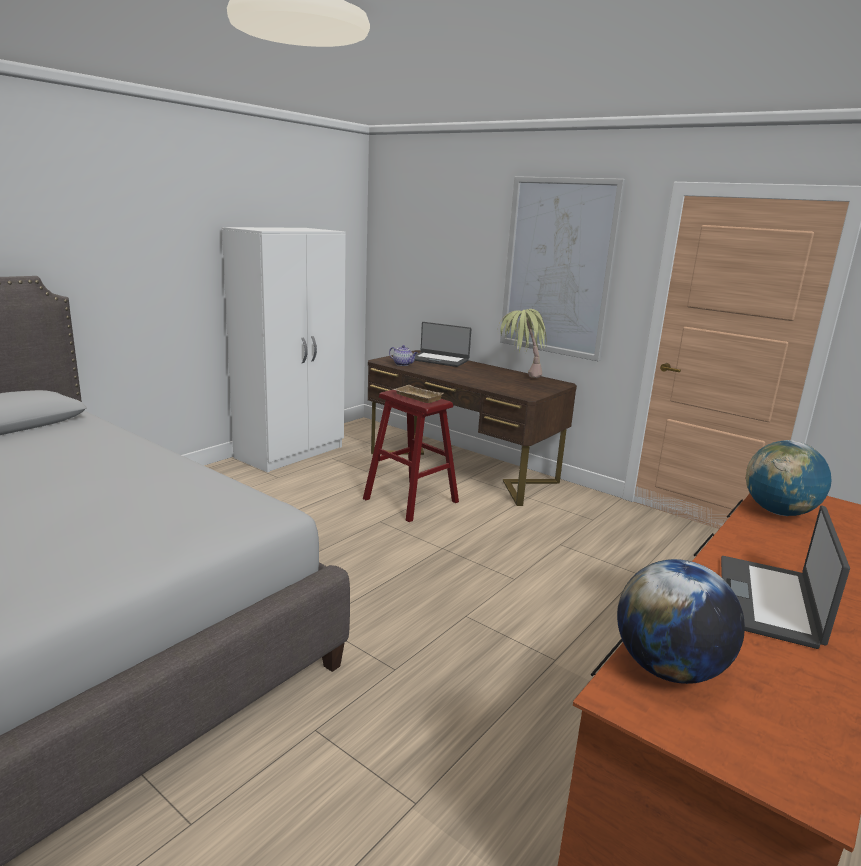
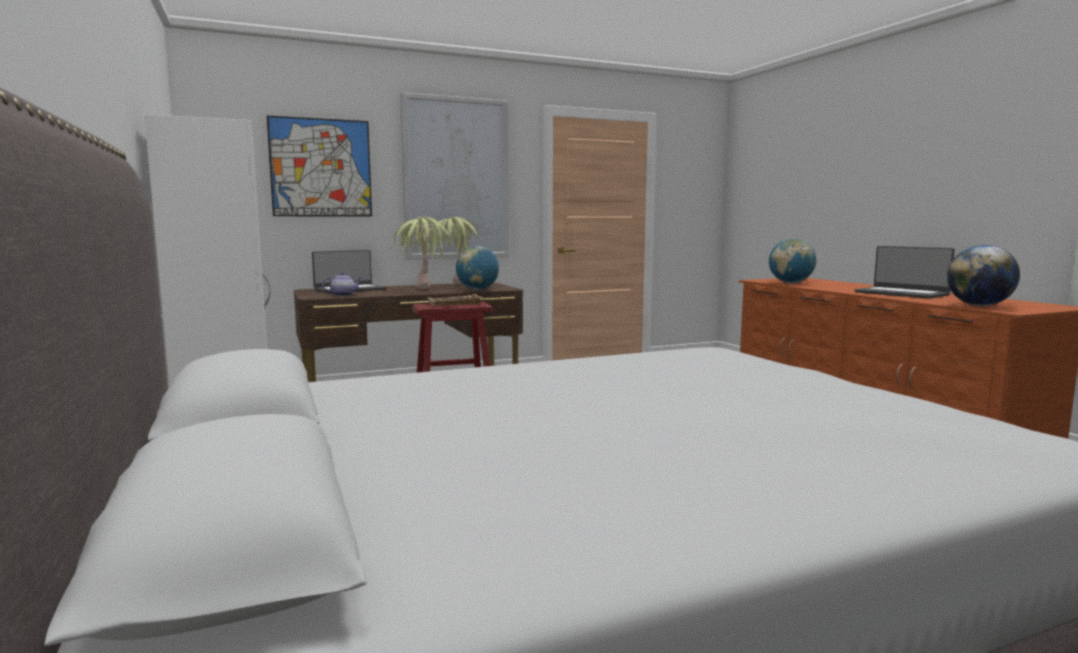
camera: 60 degrees left, 10 degrees down
(448, 248) = (321, 168): none -> picture
(463, 376) = (422, 291): none -> potted plant
(503, 388) = (477, 289): none -> globe

